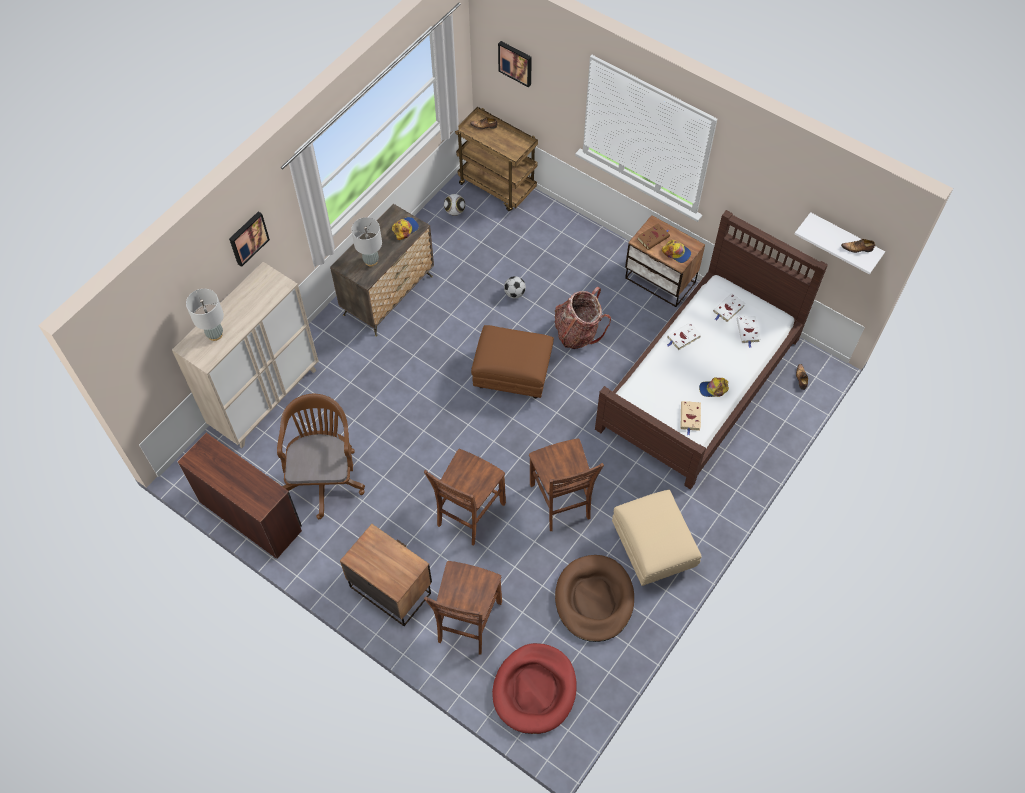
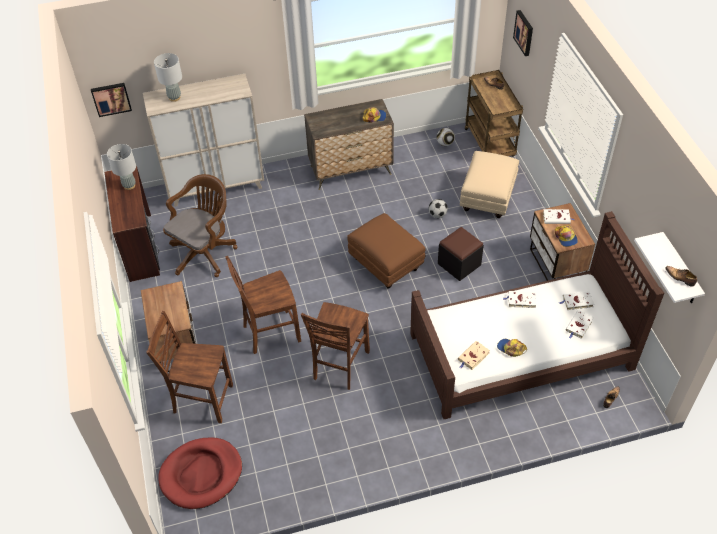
camera: 40 degrees right, 10 degrees down
(247, 238) = (235, 45): picture -> picture (111, 98)
(371, 261) = (333, 124): grey table lamp -> grey table lamp (129, 186)
(467, 623) = (201, 399): brown chair -> brown chair turned 45 degrees clockwise
(577, 332) = (459, 264): backpack -> black ottoman
(594, 599) = (299, 445): brown dog bed -> none
(653, 237) = (557, 218): brown book -> white book
(653, 549) = (375, 441): beige ottoman -> beige ottoman (487, 198)

